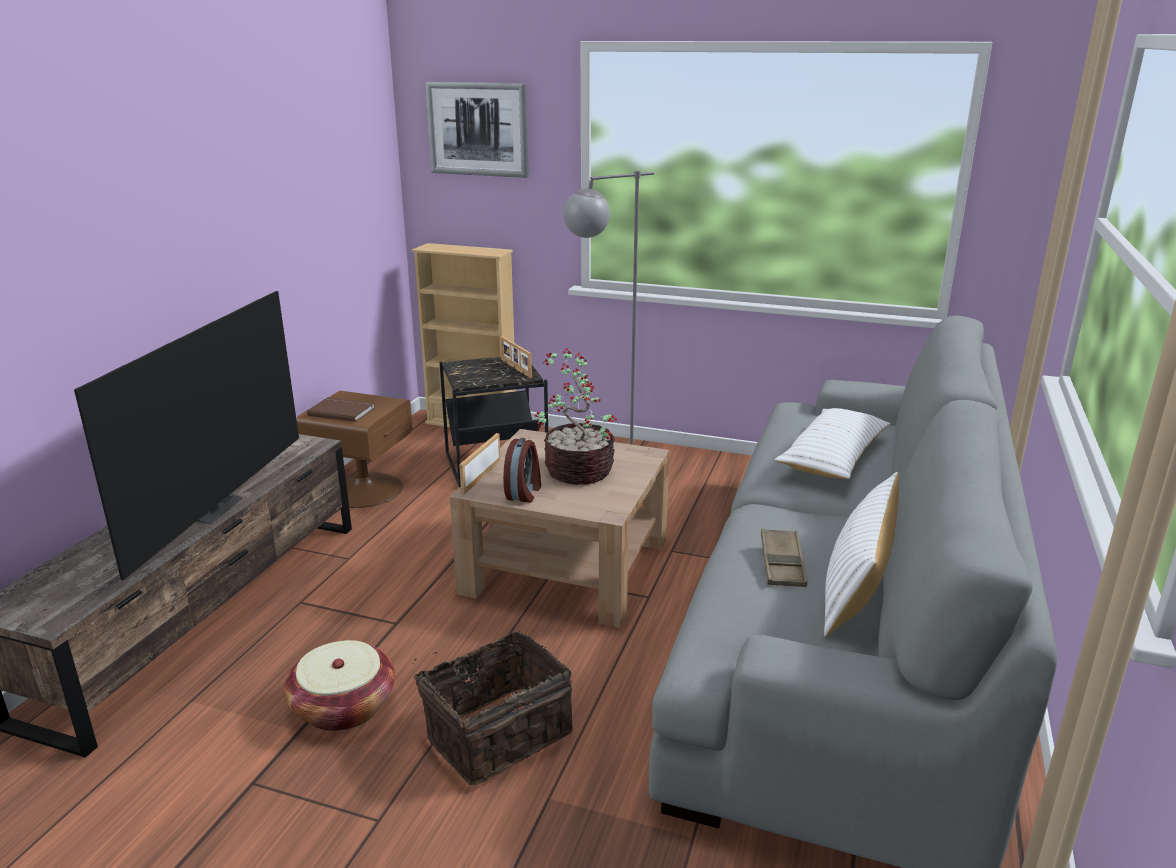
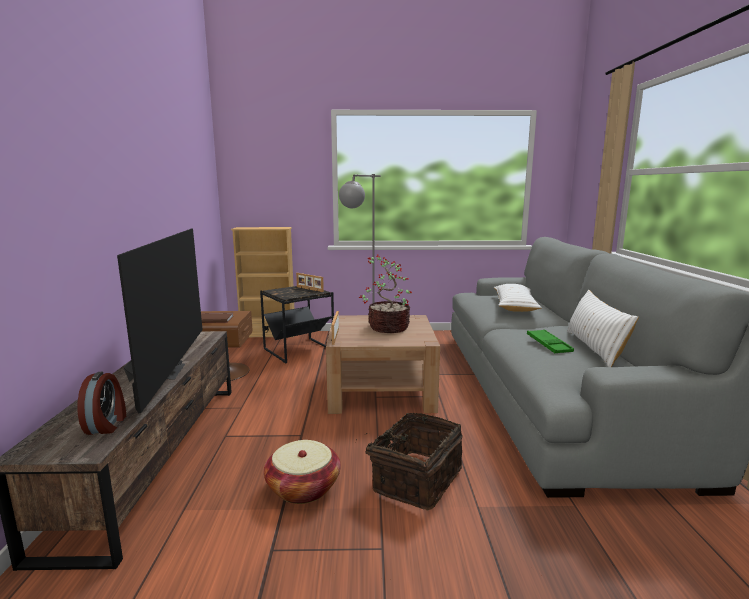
camera: 20 degrees left, 10 degrees down
(478, 129) = (269, 159): picture -> none
(524, 492) = (369, 339): alarm clock -> alarm clock (107, 424)
(782, 563) = (549, 345): brown tray -> green tray

